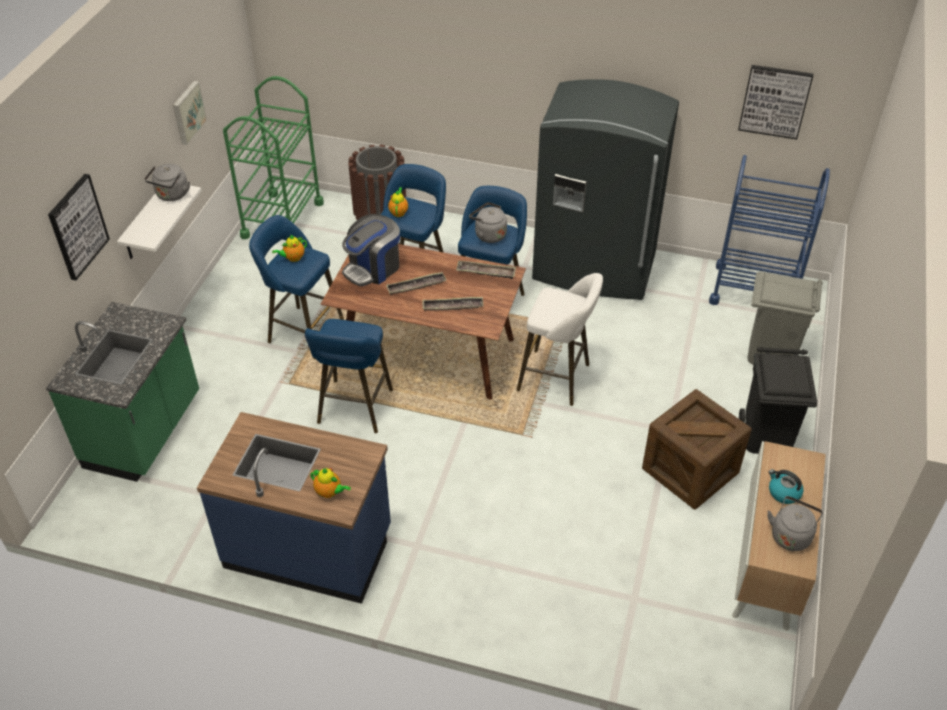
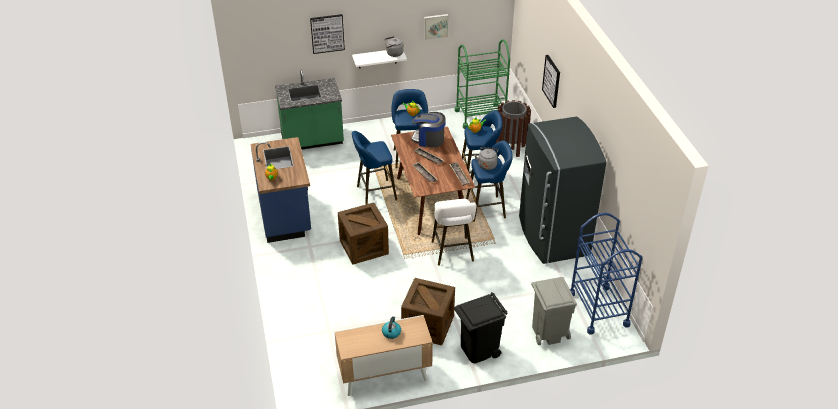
camera: 60 degrees right, 5 degrees down
(471, 475) = (364, 247): none -> crate
(775, 101) = (636, 193): picture -> picture (552, 81)
(791, 535) = (364, 342): grey kettle -> none

